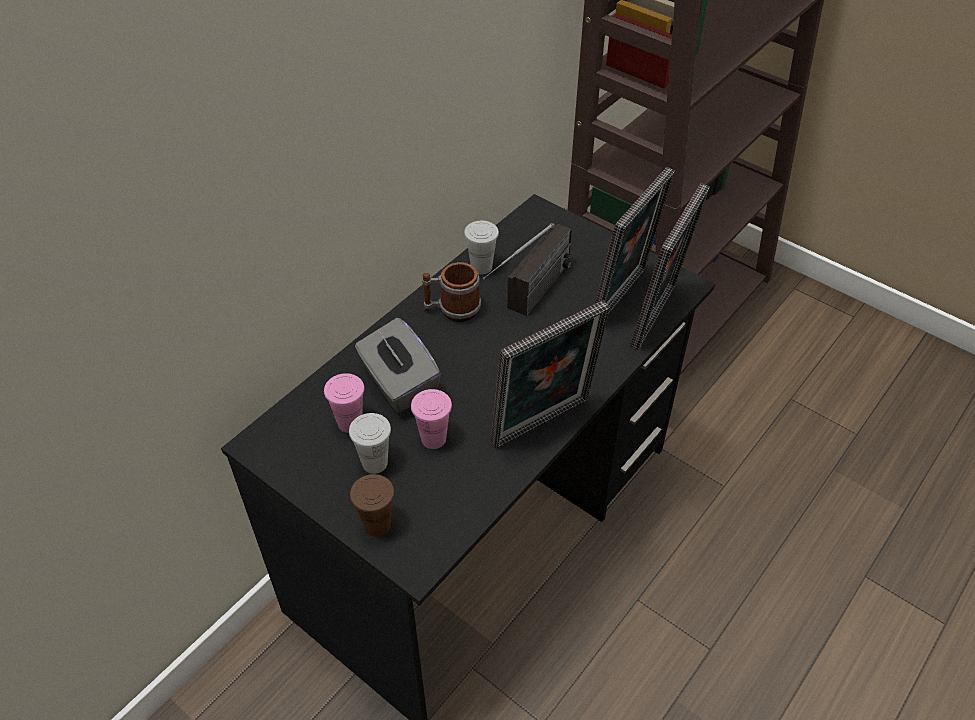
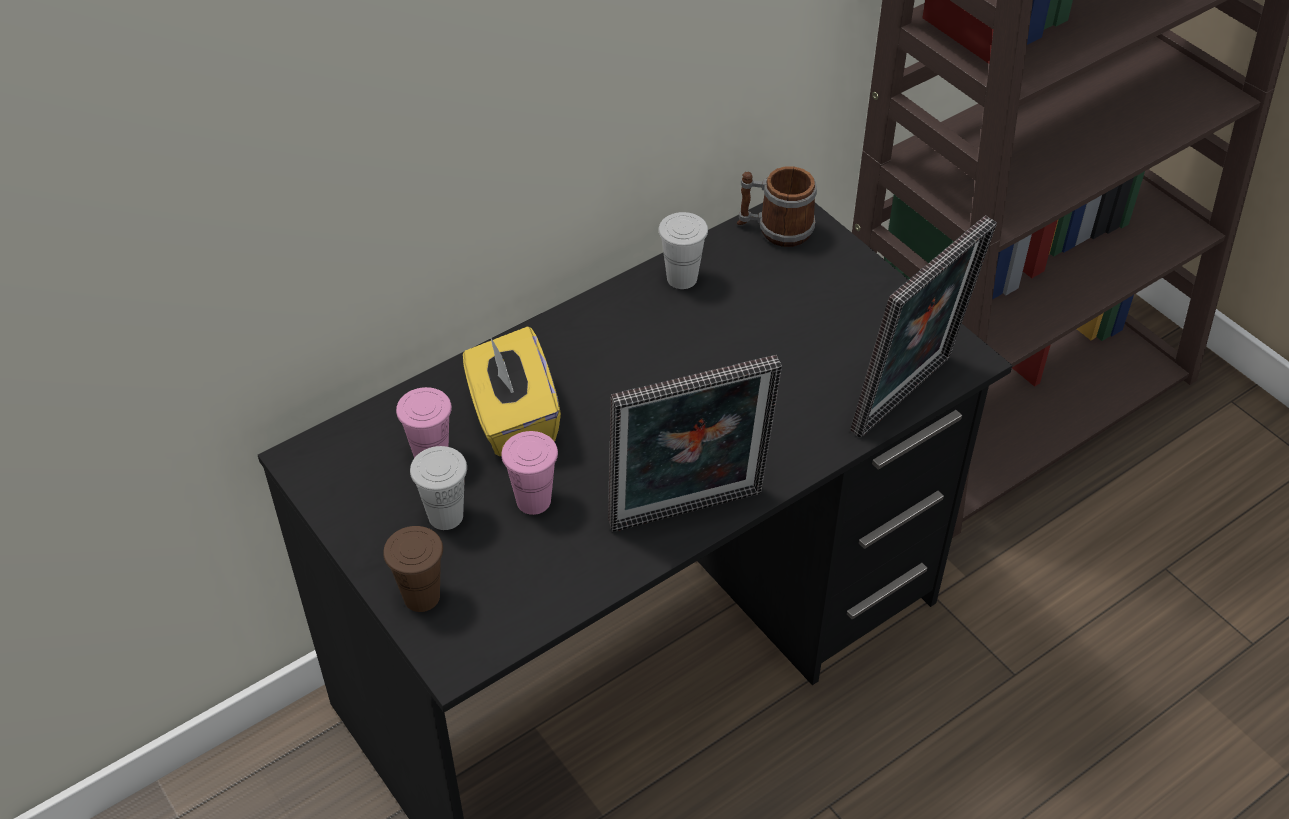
camera: 15 degrees right, 0 degrees up
(399, 384) = (513, 418): grey tissue box -> yellow tissue box
(452, 309) = (619, 330): mug -> mug (775, 229)
(529, 301) = (731, 339): radio -> none
(623, 298) = (868, 361): picture frame -> none

